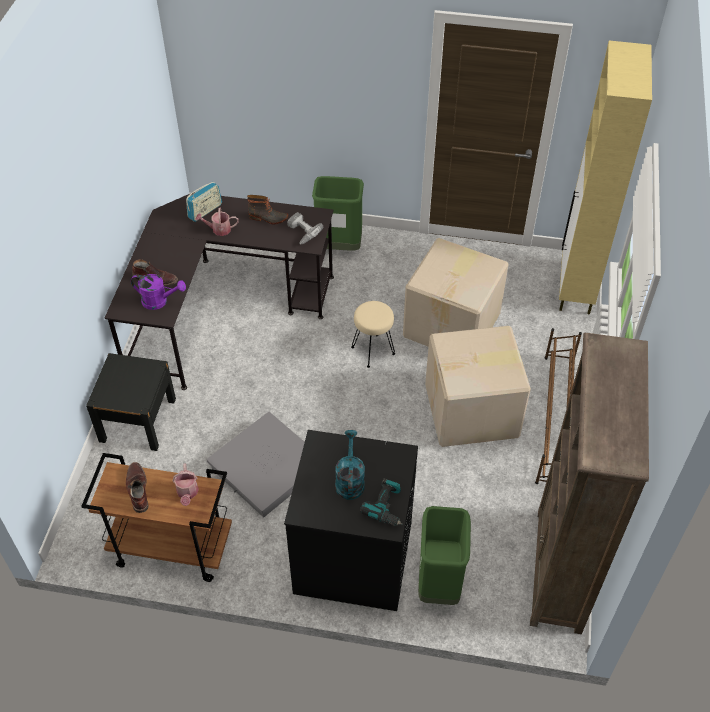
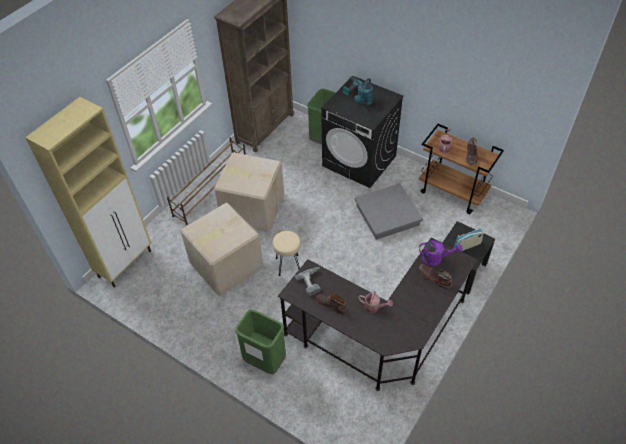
camera: 155 degrees left, 0 degrees up
(159, 301) = (435, 259): purple watering can -> purple watering can turned 150 degrees clockwise
(205, 211) = (379, 330): radio -> radio (467, 246)

